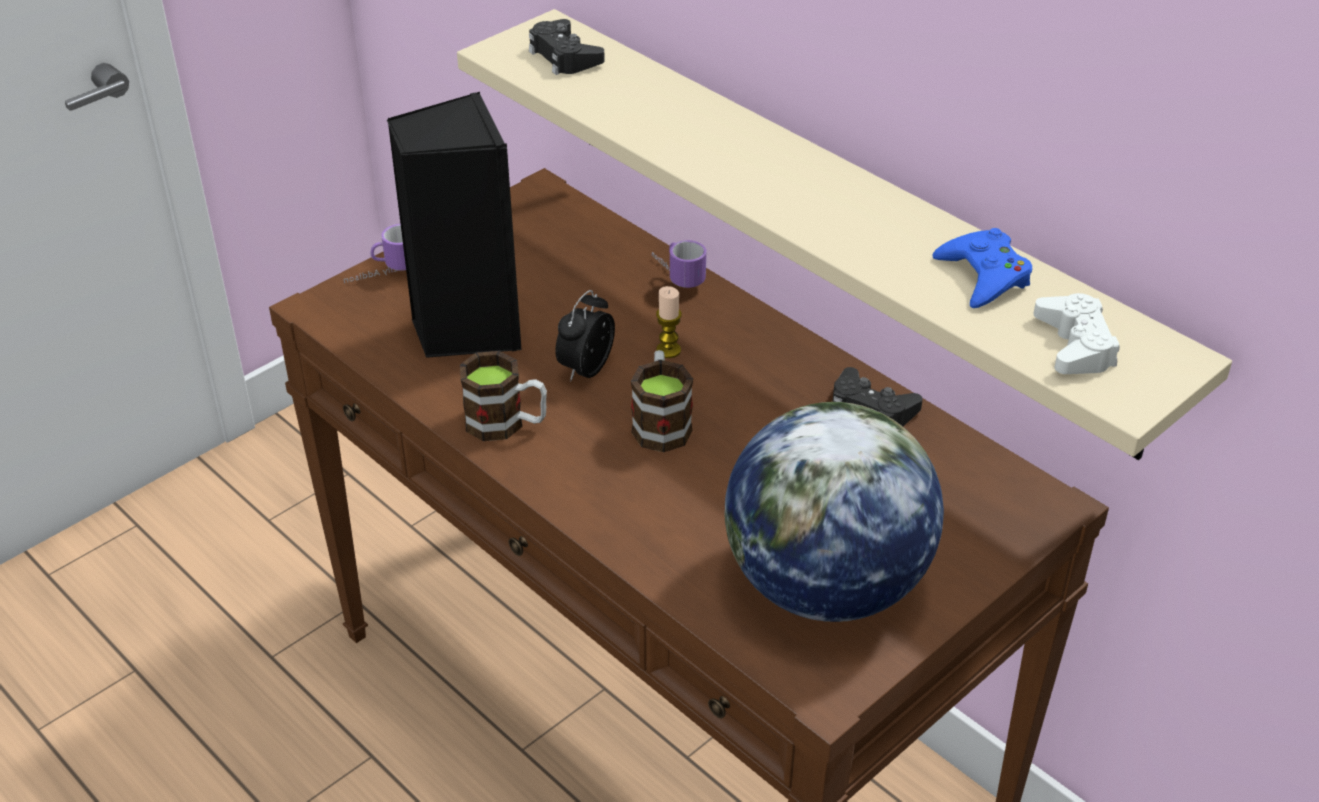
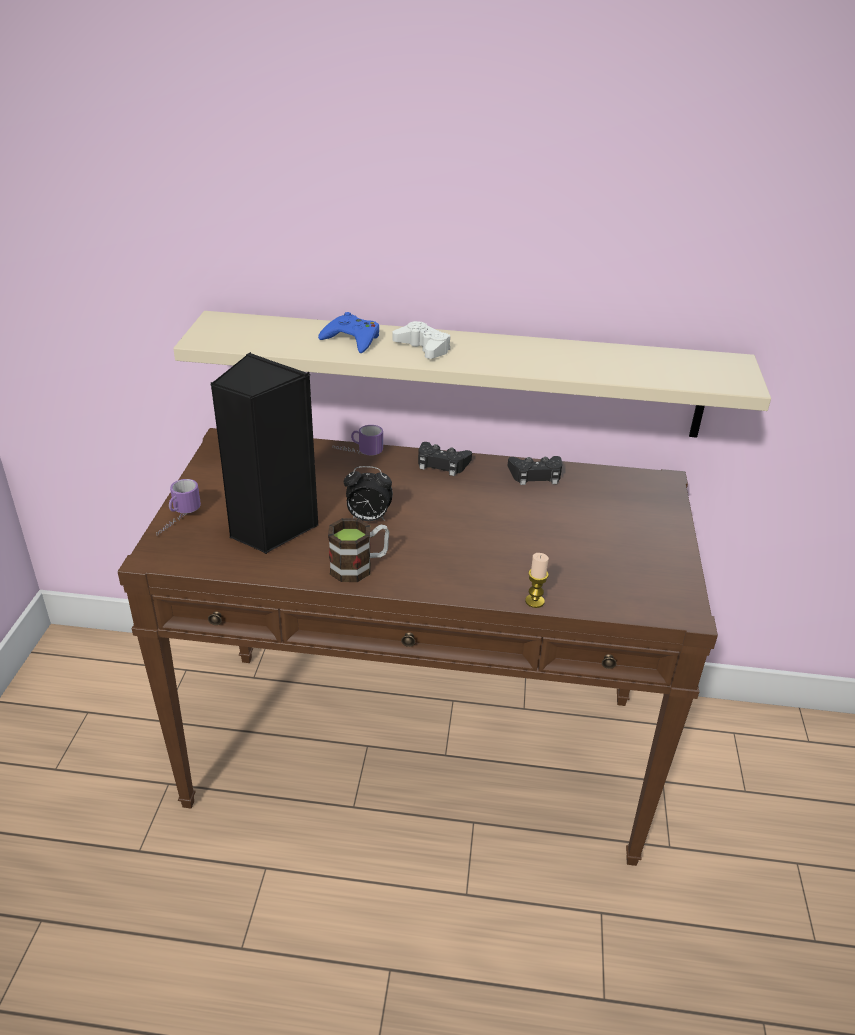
camera: 40 degrees left, 5 degrees down
(564, 56) = (247, 330): black game controller -> black game controller (442, 464)
(585, 368) = (368, 518): alarm clock -> alarm clock turned 75 degrees counterclockwise
(661, 422) = (443, 526): mug -> none
(668, 350) = (401, 490): candle -> candle (534, 601)
(824, 586) = (620, 564): globe -> none
(983, 276) = (613, 358): blue game controller -> blue game controller (352, 339)
(1075, 345) = (692, 371): white game controller -> white game controller (423, 347)

